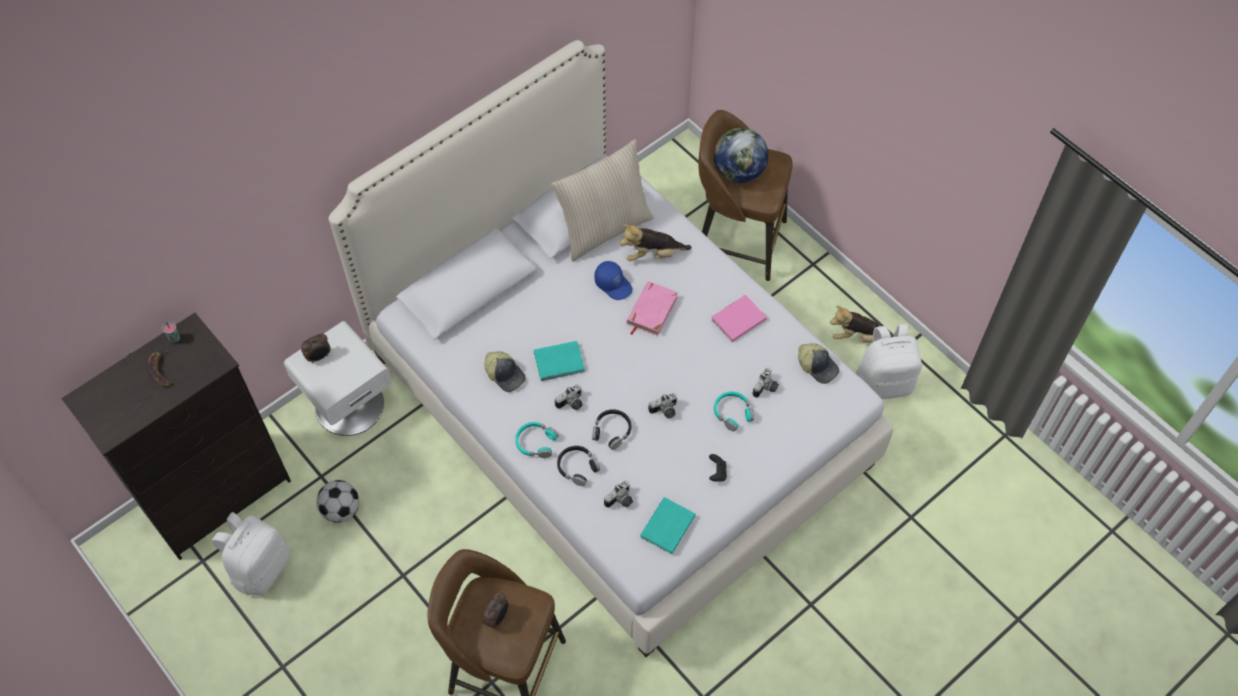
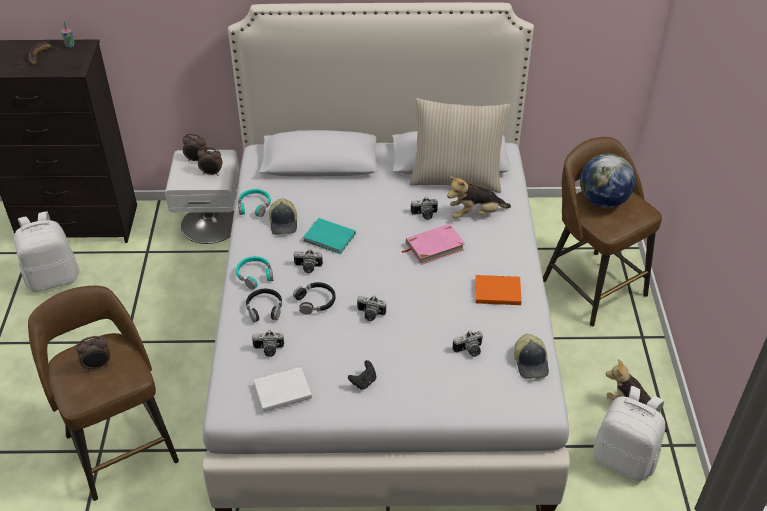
camera: 40 degrees right, 15 degrees down
(341, 509) = (136, 278): football -> none
(350, 361) = (211, 173): none -> alarm clock
(613, 284) = (424, 215): blue cap -> camera
(653, 254) = (475, 214): plush toy -> plush toy turned 45 degrees counterclockwise
(666, 527) = (281, 390): turquoise book -> white book
(732, 413) = (423, 350): turquoise headphones -> turquoise headphones (254, 206)
(737, 320) = (496, 291): pink book -> orange book

